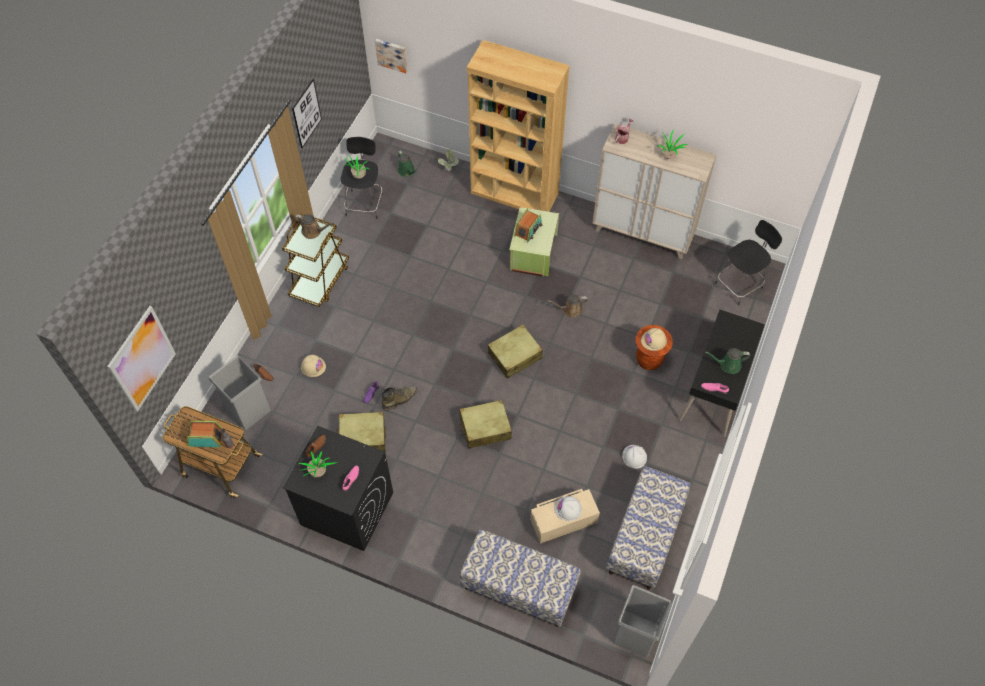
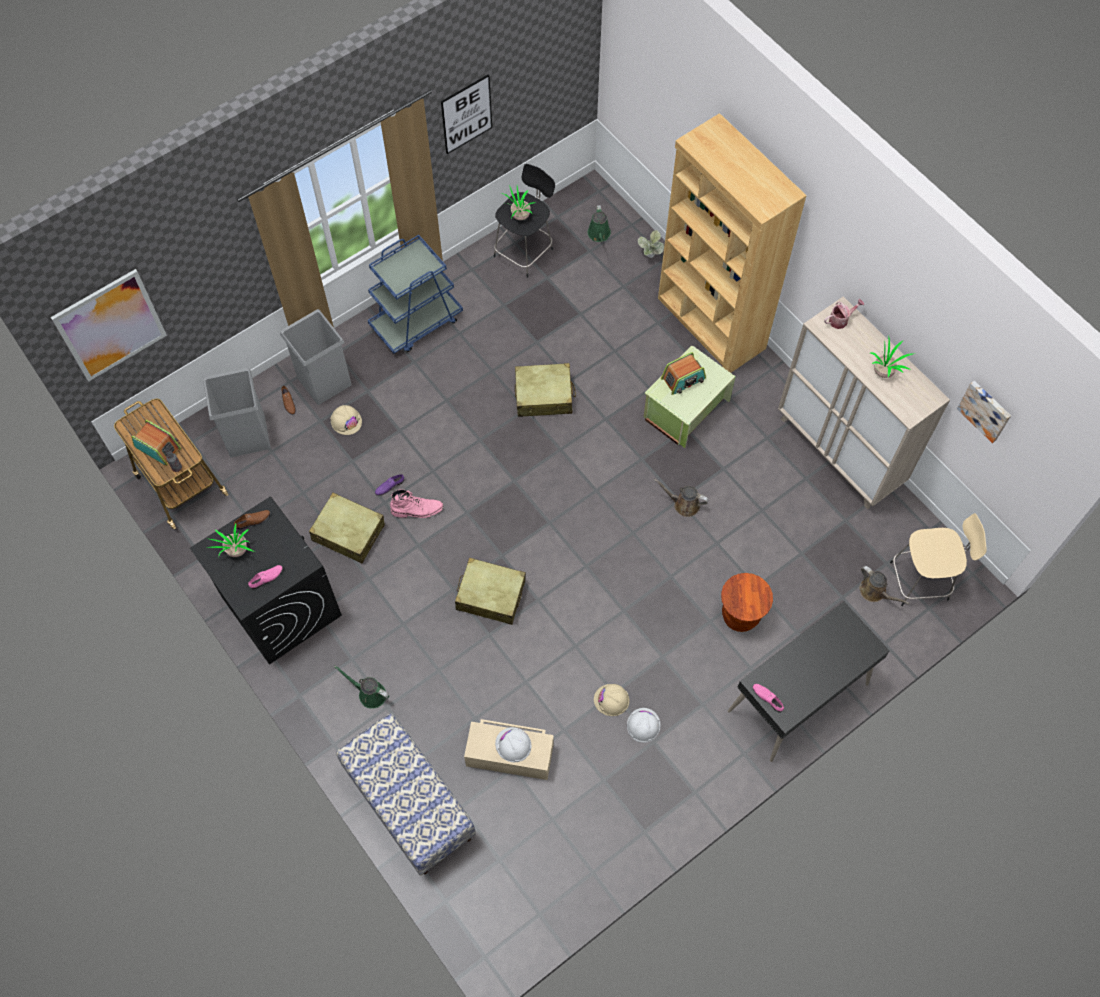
camera: 30 degrees right, 5 degrees up
(313, 231) = (417, 261): brown watering can -> brown watering can (875, 592)
(320, 280) = (416, 322): brown cart -> blue cart
(392, 54) = (624, 82): picture -> picture (985, 410)
(400, 399) = (417, 510): green boot -> pink boot
(515, 356) = (581, 526): beige suitcase -> beige suitcase (544, 396)
(635, 633) = (506, 935): grey trash can -> grey trash can (324, 381)
(645, 538) = (591, 829): bench -> none
(654, 340) = (746, 596): beige hard hat -> beige hard hat (611, 700)
(728, 365) = (805, 677): green watering can -> green watering can (369, 693)
(740, 284) = (921, 580): black stool -> beige stool

